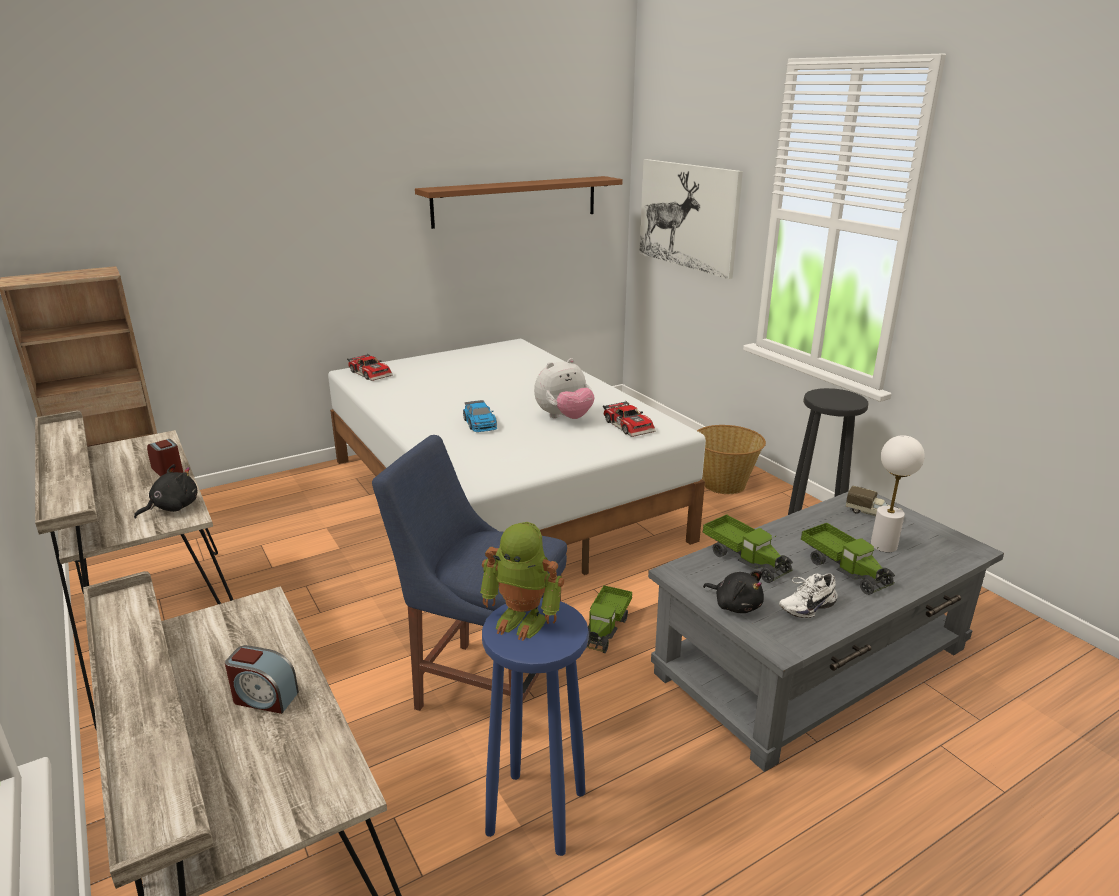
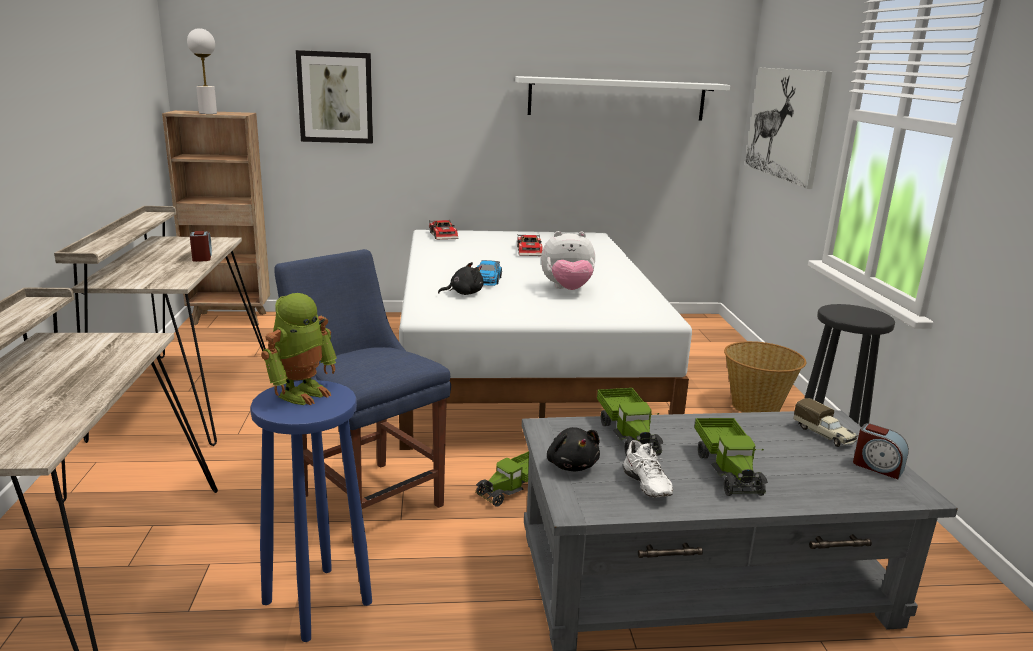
camera: 25 degrees right, 5 degrees down
(172, 508) = (174, 277): black plush toy -> black plush toy (464, 293)
(214, 235) = (335, 97): none -> picture
(264, 698) = (68, 388): alarm clock -> alarm clock (877, 467)
(516, 201) = (617, 98): brown shelf -> white shelf
(523, 620) = (302, 392): toy robot -> toy robot turned 105 degrees counterclockwise
(629, 425) = (622, 306): toy car -> toy car (530, 251)
(805, 606) = (644, 486): white shoe -> white shoe turned 105 degrees counterclockwise
(884, 546) = (802, 463): white table lamp -> white table lamp (207, 113)

